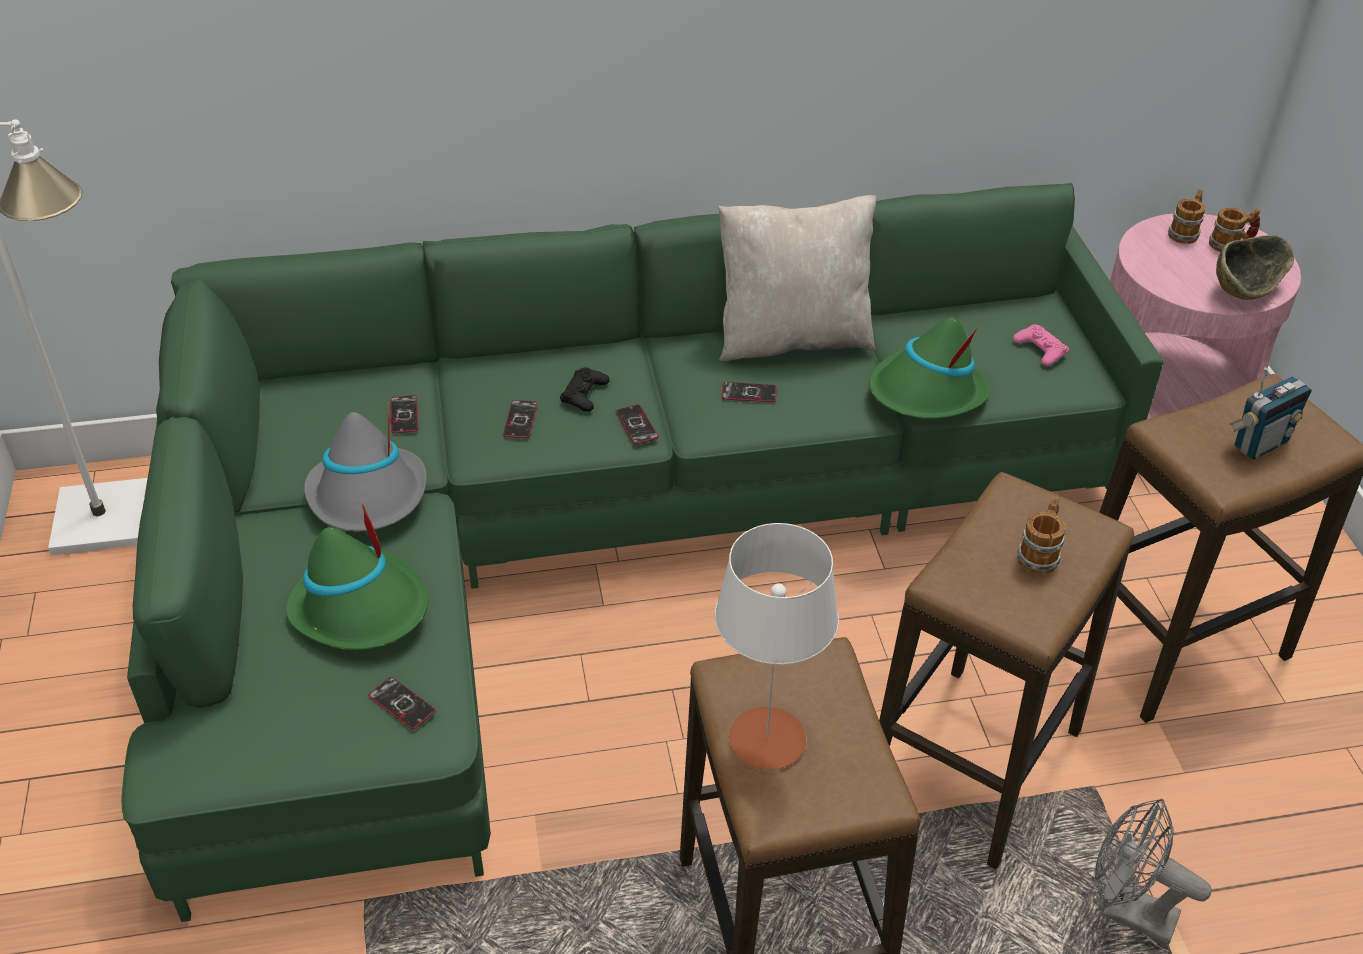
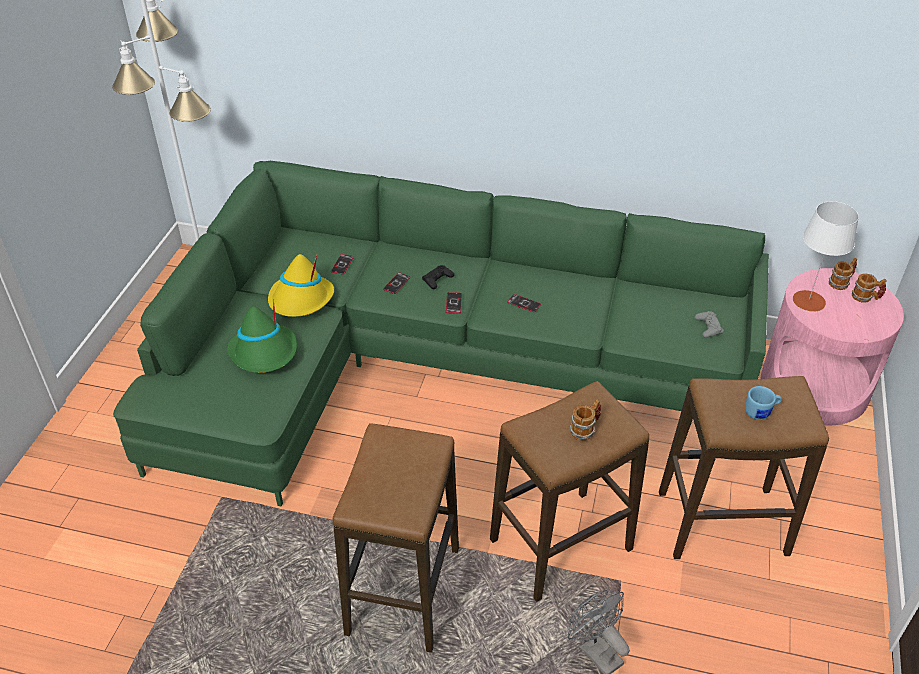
camera: 25 degrees right, 0 degrees up
(369, 496) = (301, 300): grey hat -> yellow hat
(402, 704) = (255, 403): phone -> none
(767, 738) = (378, 470): white table lamp -> white table lamp (808, 301)
(793, 338) = (568, 281): beige pillow -> none
(926, 393) = (623, 332): green hat -> none
(1040, 350) = (708, 327): pink game controller -> grey game controller
(1244, 291) = (853, 328): bowl -> none
(1259, 444) = (761, 412): radio -> blue mug

